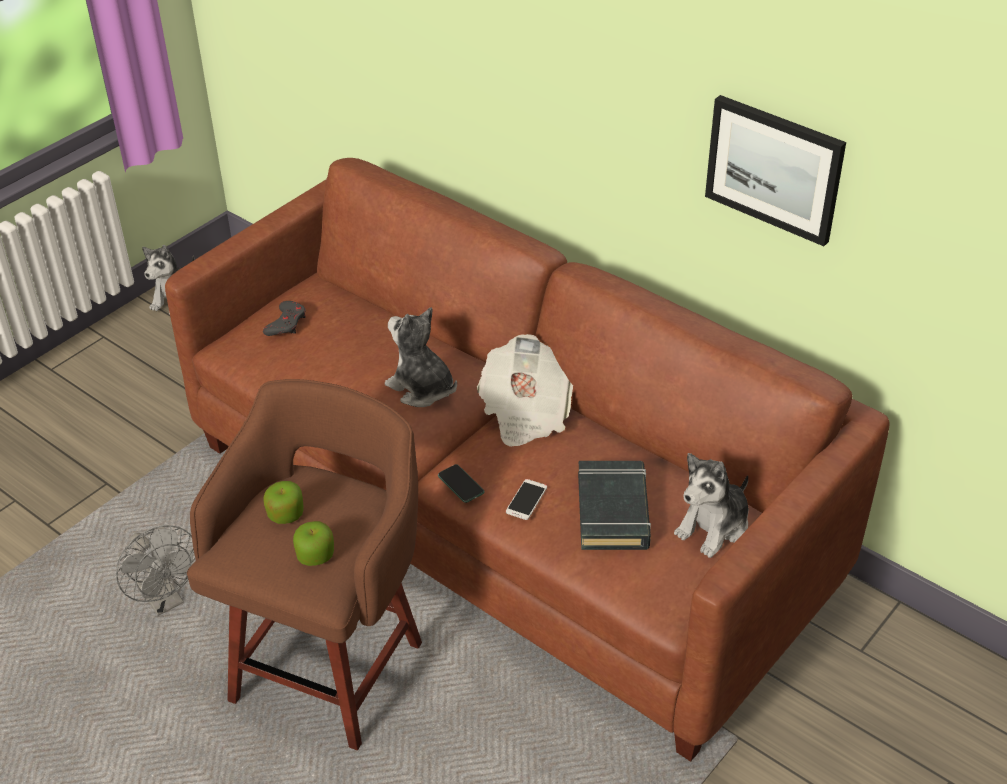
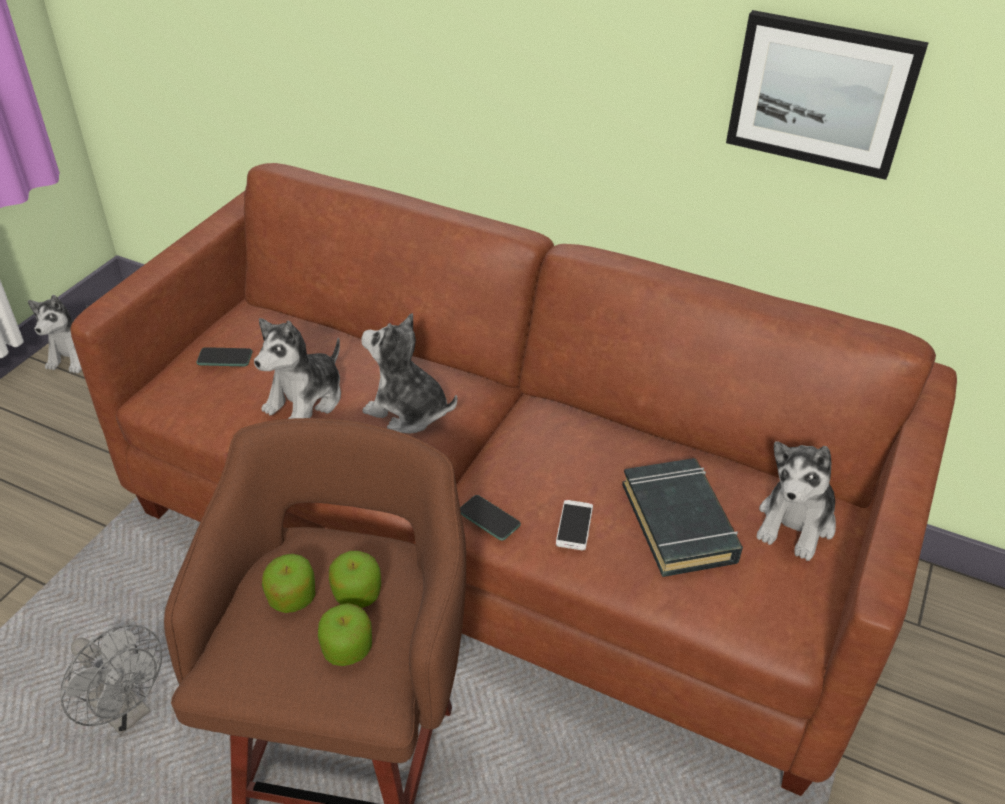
camera: 15 degrees left, 0 degrees up
(286, 323) = (225, 358): grey game controller -> phone
(333, 519) = (357, 593): none -> apple
(342, 368) = (306, 400): none -> plush toy
(525, 412) = (534, 421): newspaper -> none

